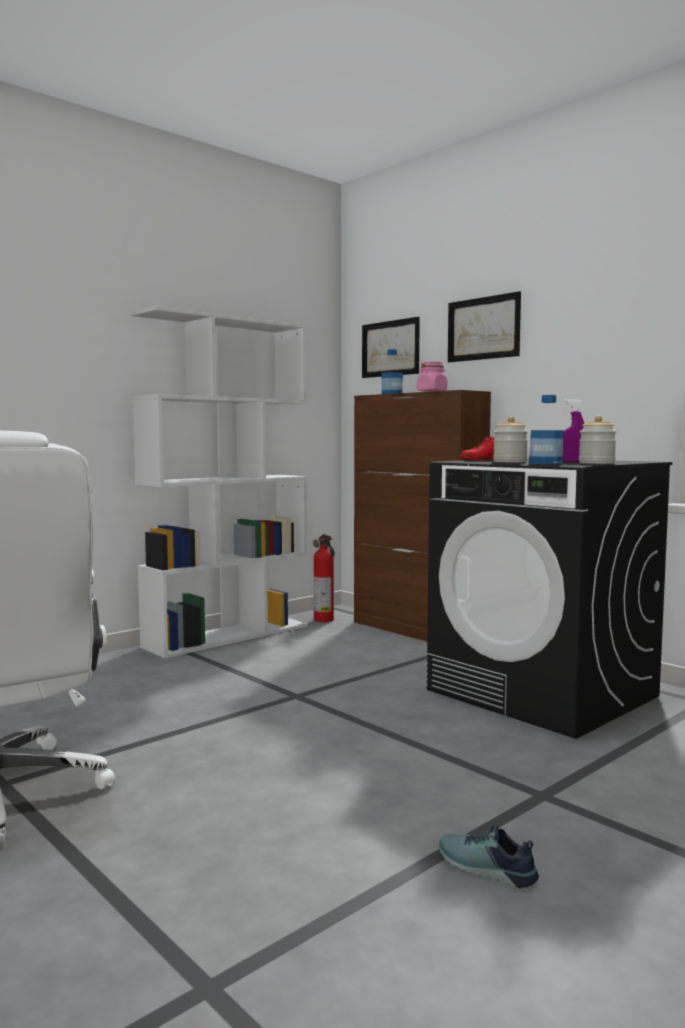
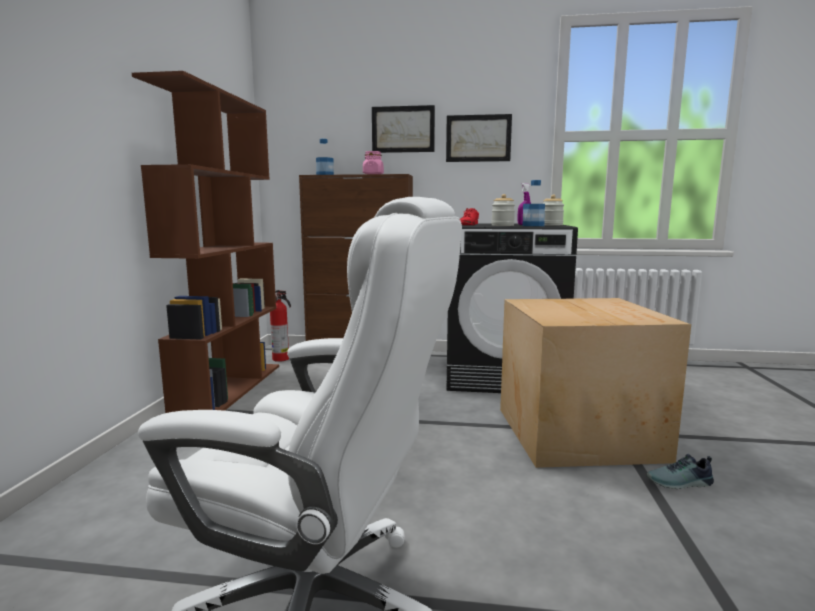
camera: 40 degrees left, 5 degrees up
(228, 636) = (230, 388): white bookcase -> brown bookcase
(390, 348) = (313, 138): picture -> picture (478, 138)
(487, 777) = (578, 432): none -> cardboard box

